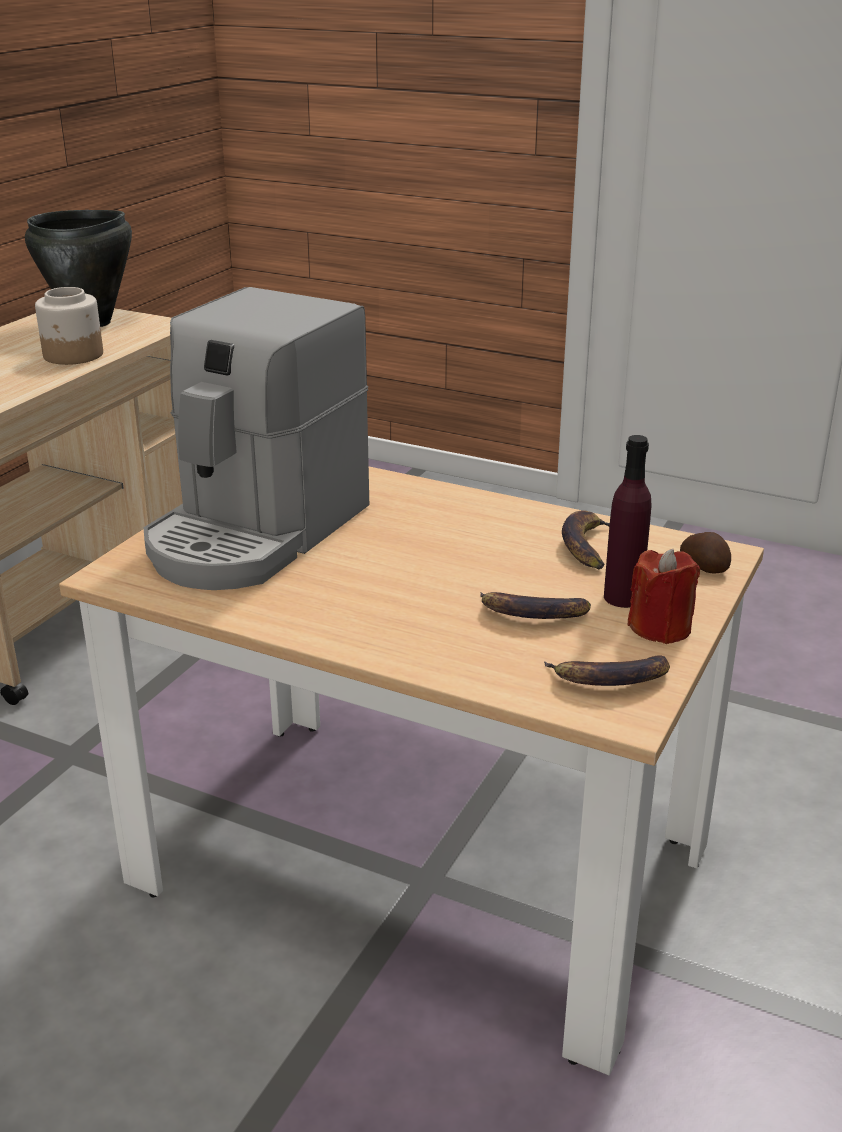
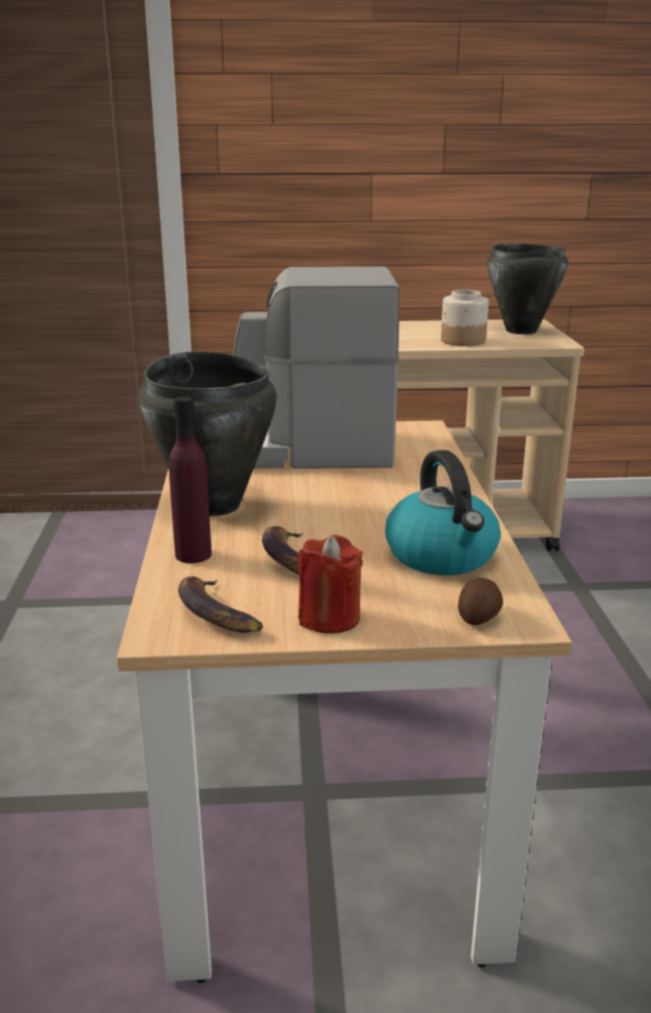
camera: 60 degrees right, 5 degrees down
(353, 621) = (214, 505): none -> black cooking pot
(587, 546) = (442, 556): banana -> kettle
(622, 597) = (366, 590): purple bottle -> purple bottle (193, 554)

